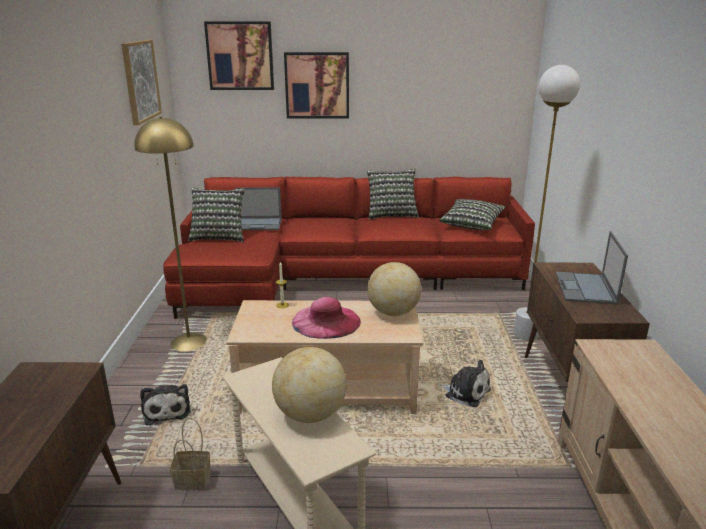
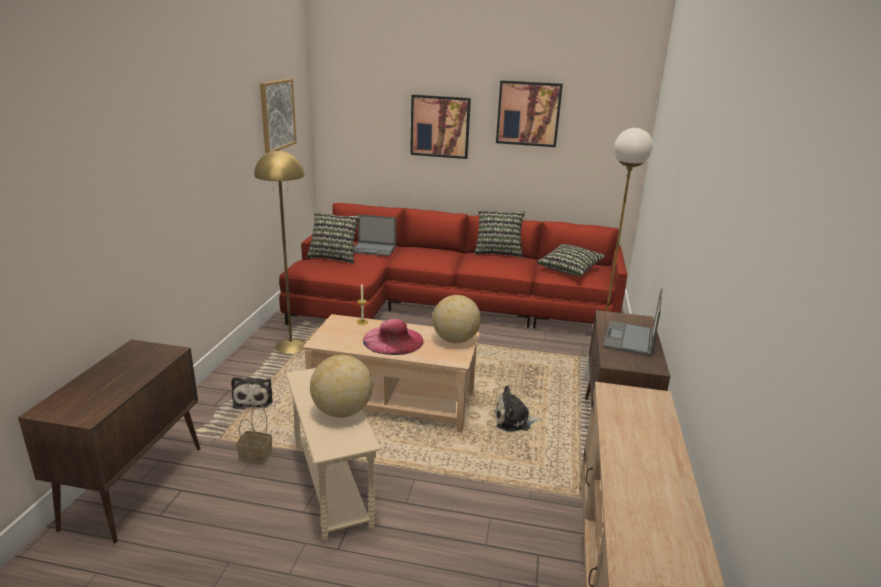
camera: 10 degrees right, 0 degrees up
(240, 56) = (373, 95): picture -> picture (528, 113)
(465, 392) = (514, 421): plush toy -> plush toy turned 135 degrees clockwise

